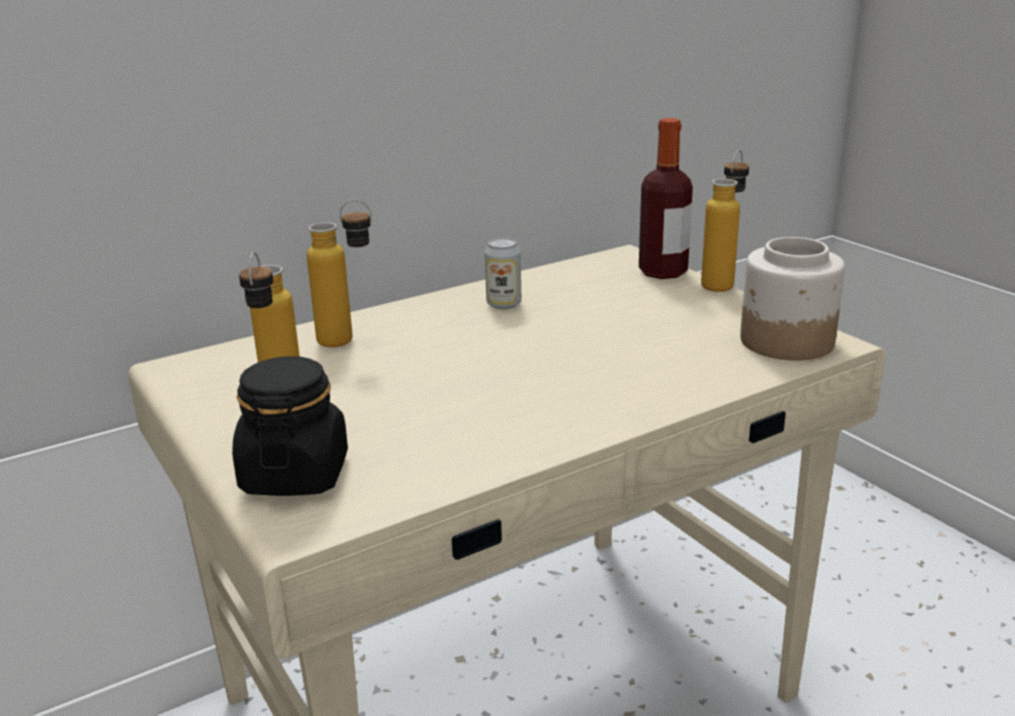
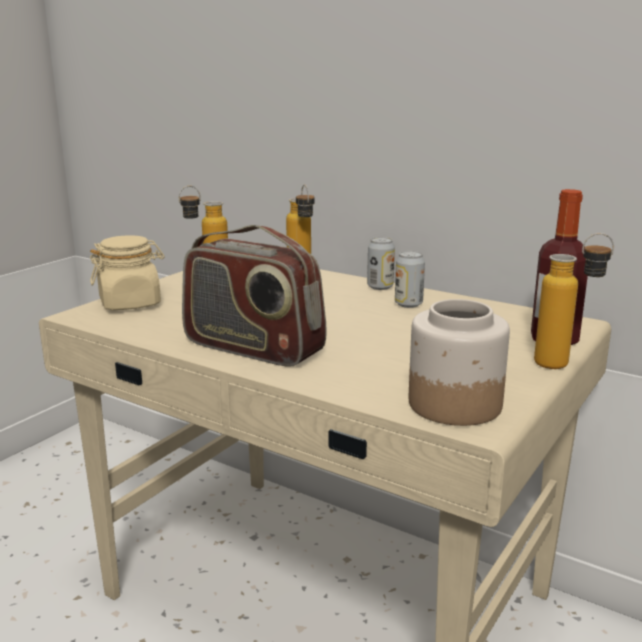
camera: 65 degrees right, 5 degrees down
(295, 474) = (130, 303): black jar -> beige jar
(426, 305) = (380, 287): none -> can
(573, 409) = (252, 348): none -> radio

